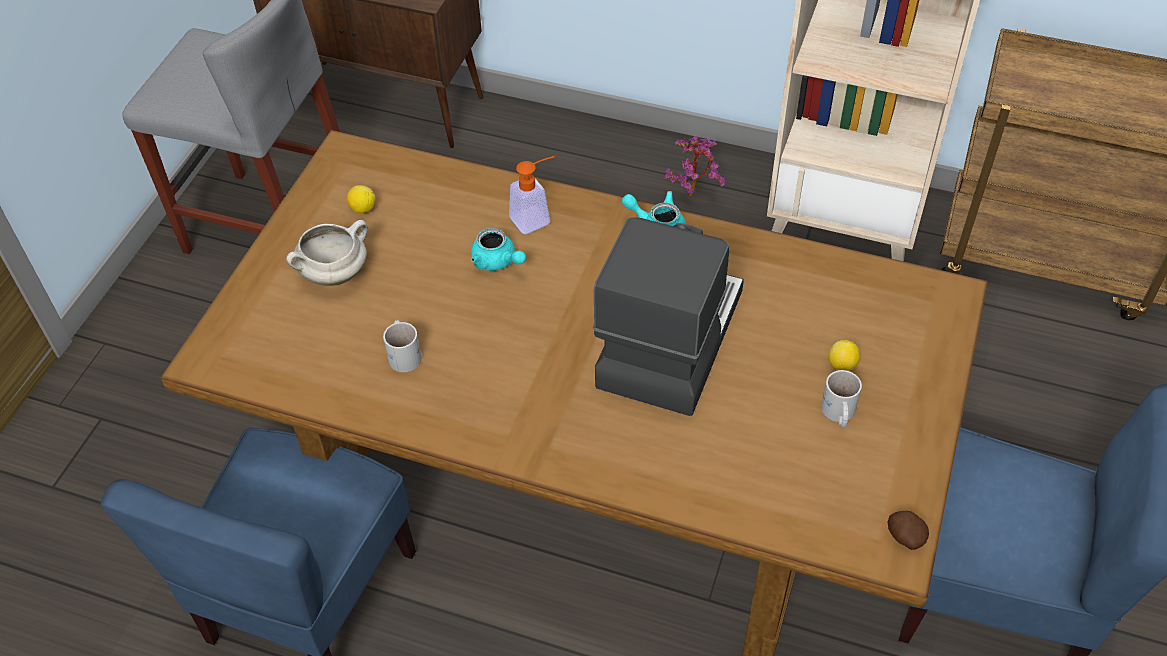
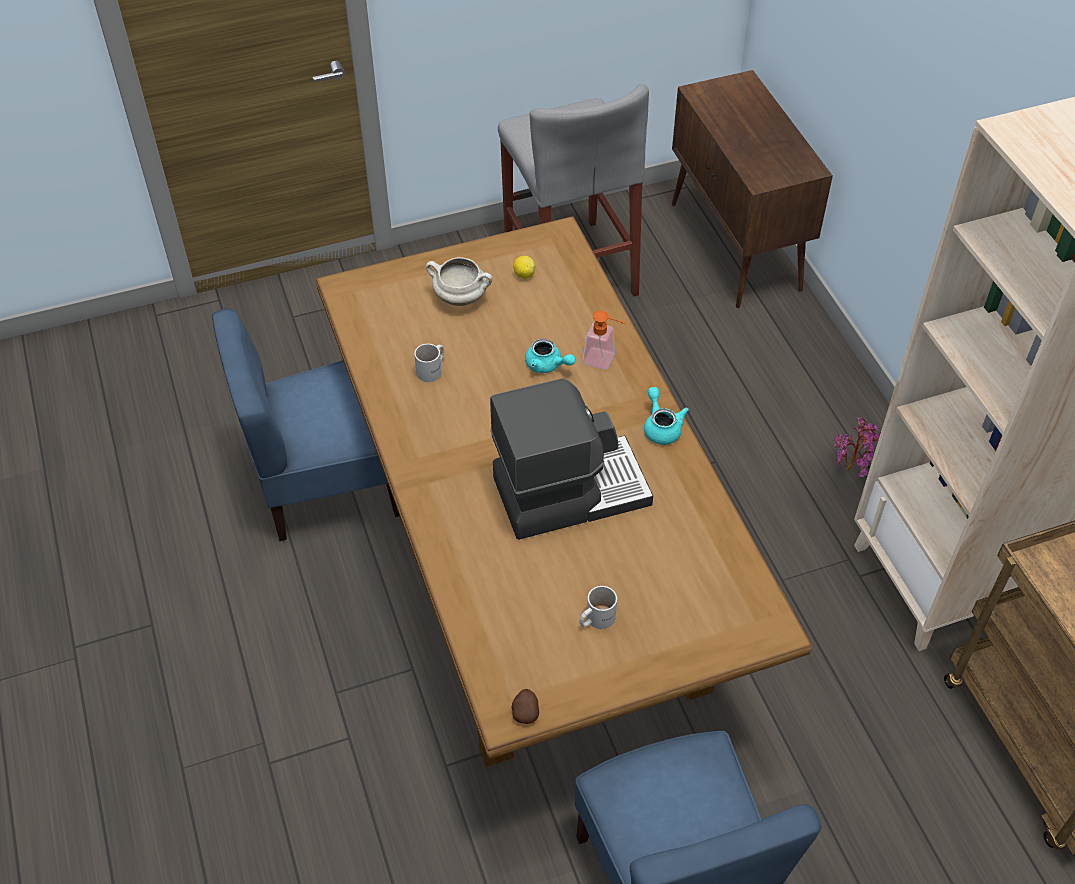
camera: 50 degrees right, 0 degrees up
(497, 262) = (547, 365): turquoise teapot -> turquoise teapot turned 60 degrees counterclockwise
(842, 365) = (641, 598): lemon -> none

